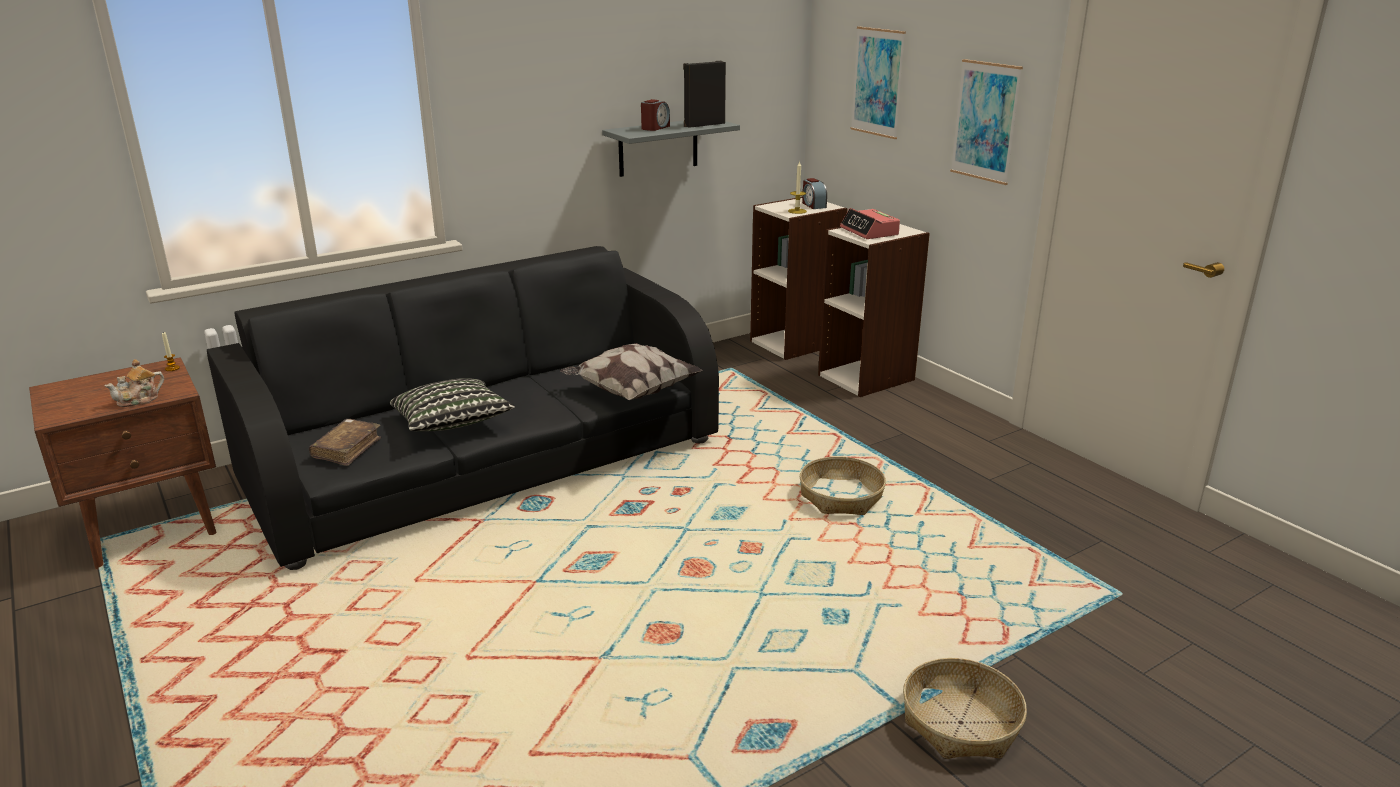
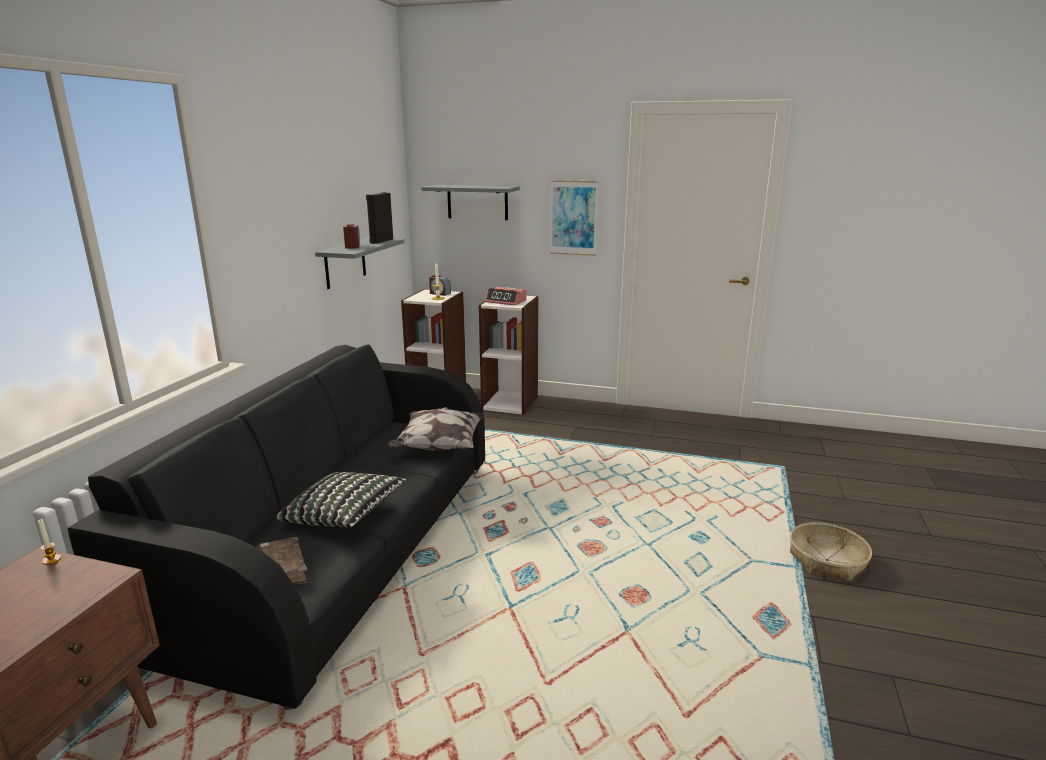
camera: 40 degrees left, 5 degrees down
(139, 400) = (72, 601): teapot -> none
(841, 497) = (600, 473): basket -> none
(877, 82) = (477, 202): picture -> grey shelf

